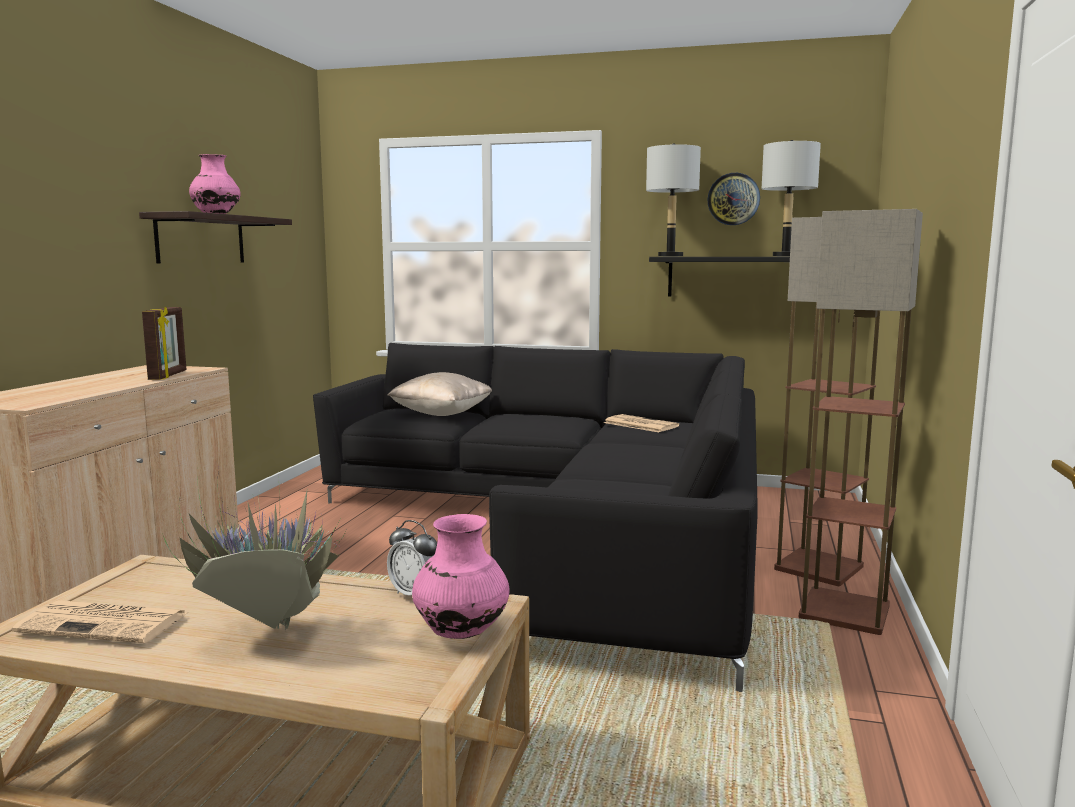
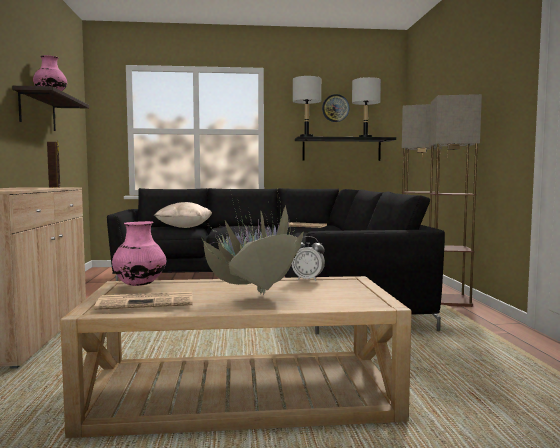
camera: 20 degrees left, 5 degrees down
(461, 633) = (358, 287): pink vase -> pink vase (139, 285)

